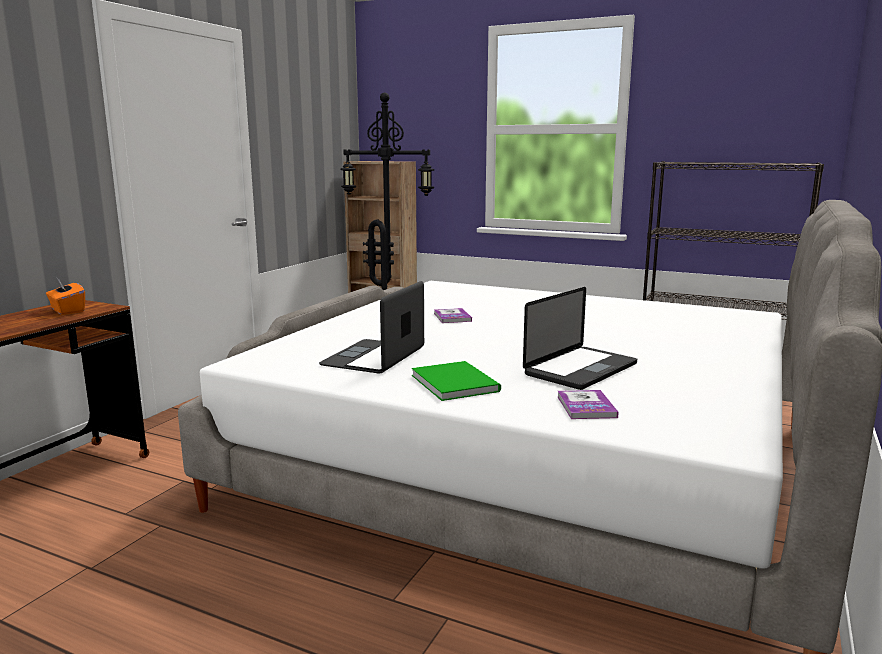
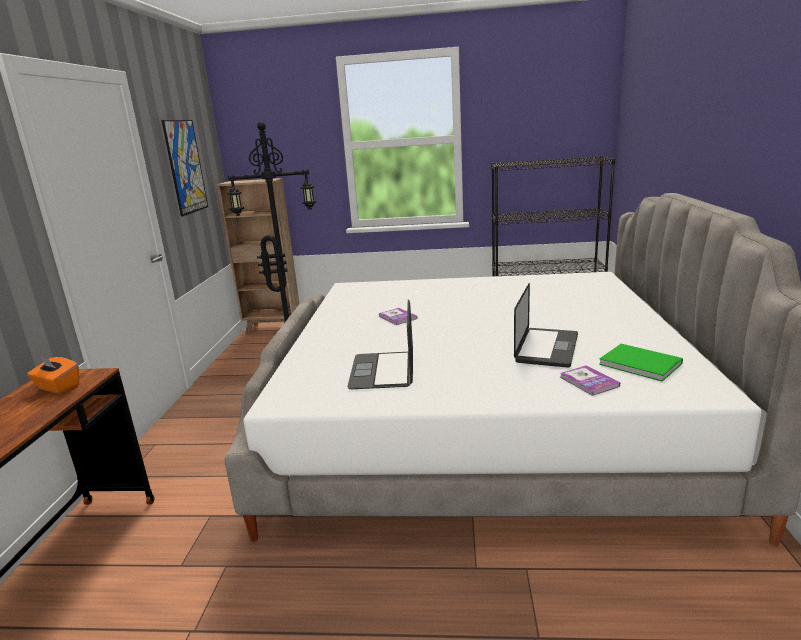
camera: 20 degrees left, 5 degrees up
(304, 136) = (185, 167): none -> picture
(455, 382) = (474, 381): green book -> green book (638, 363)

